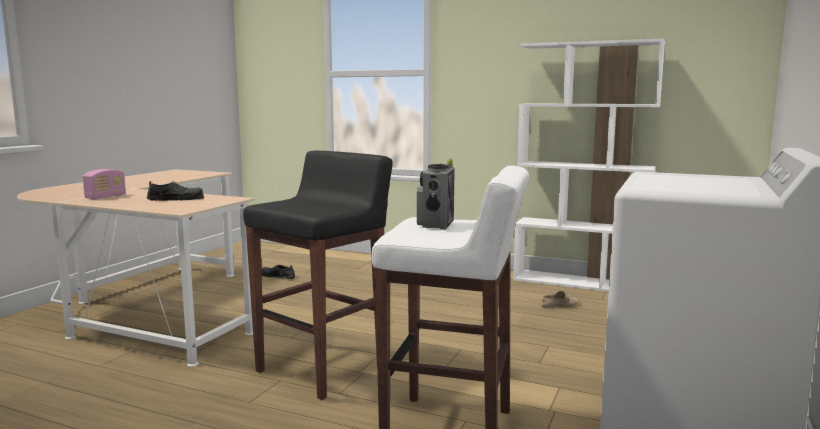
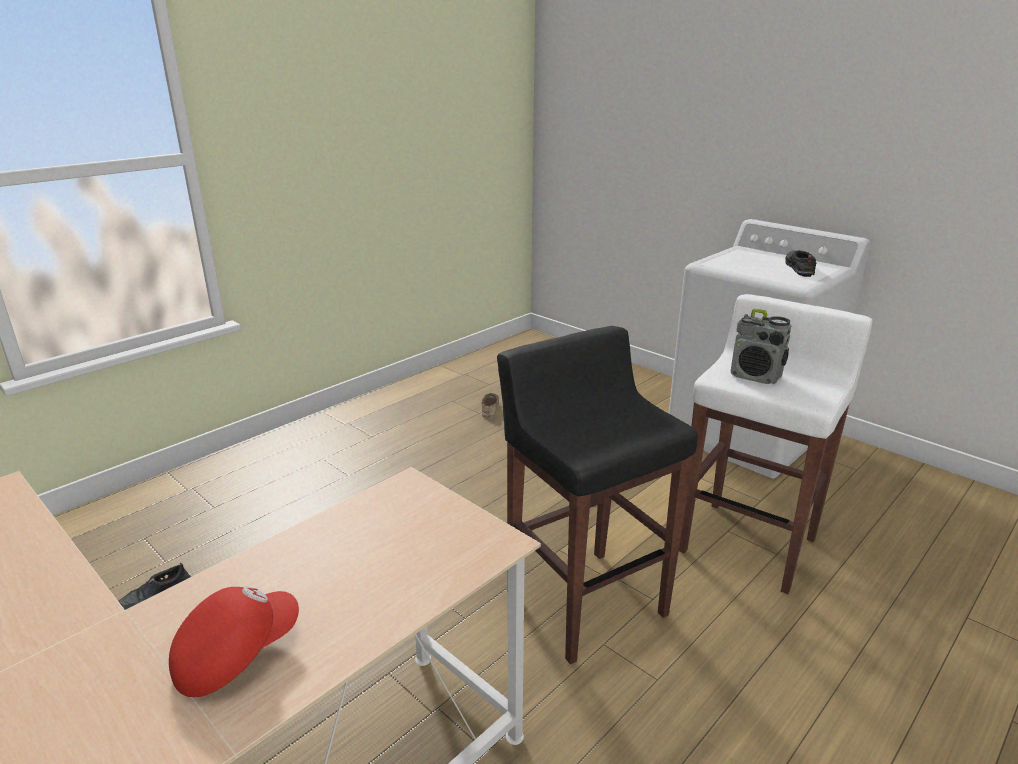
camera: 70 degrees left, 15 degrees up
(106, 197) = (236, 654): radio -> red cap
(176, 199) = (356, 547): black shoe -> black shoe (799, 268)
(579, 282) = (433, 378): white bookcase -> none

